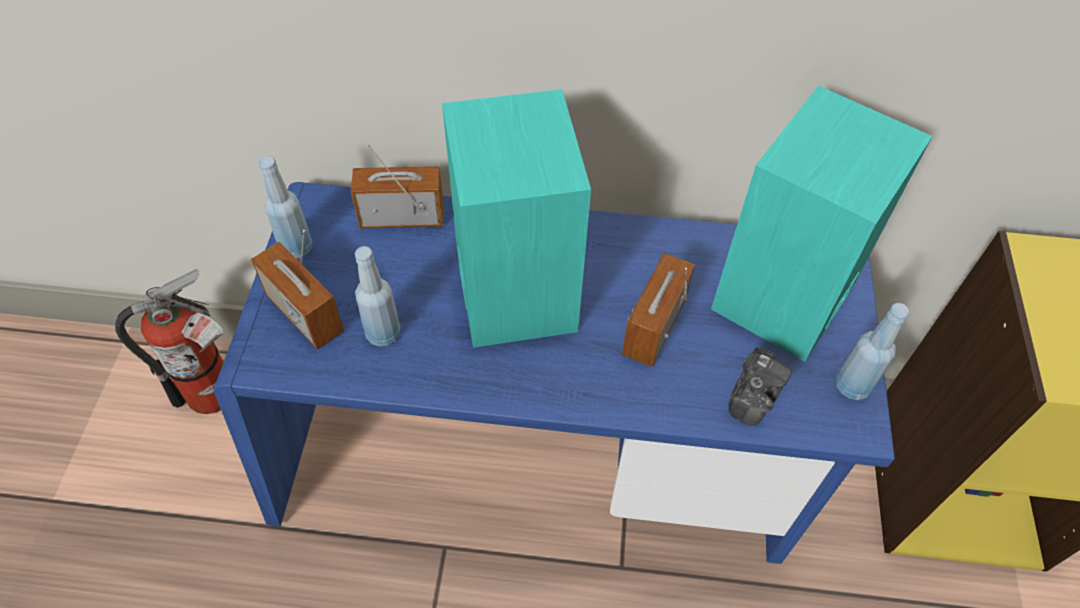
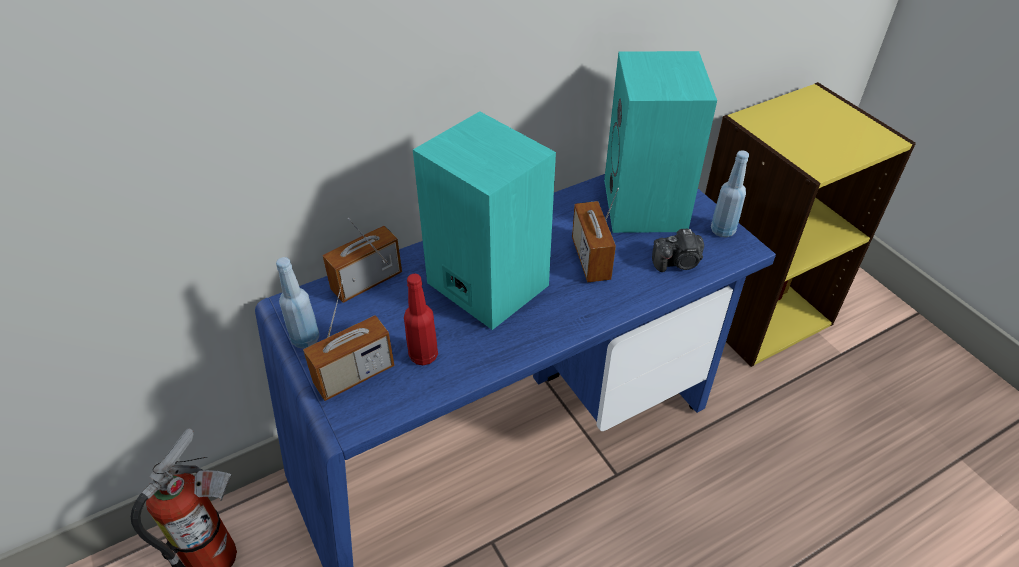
camera: 35 degrees left, 10 degrees down
(305, 314) = (354, 375): radio -> radio turned 45 degrees counterclockwise
(383, 334) = (423, 355): blue bottle -> red bottle
(753, 394) = (678, 262): camera -> camera turned 90 degrees clockwise

